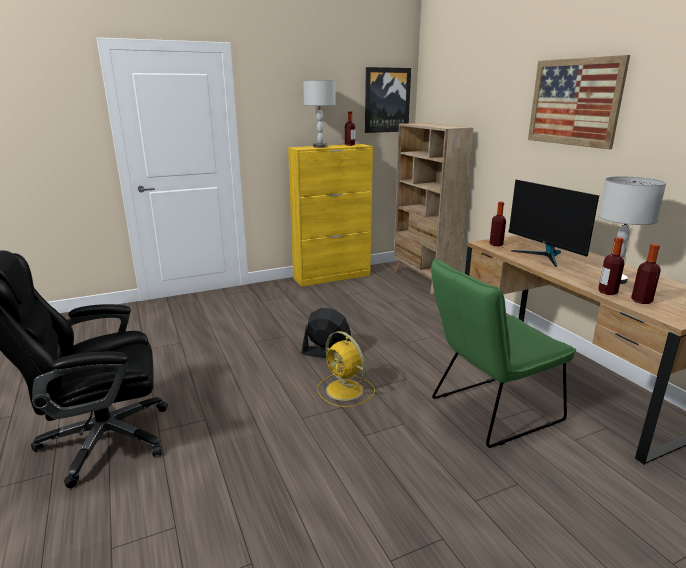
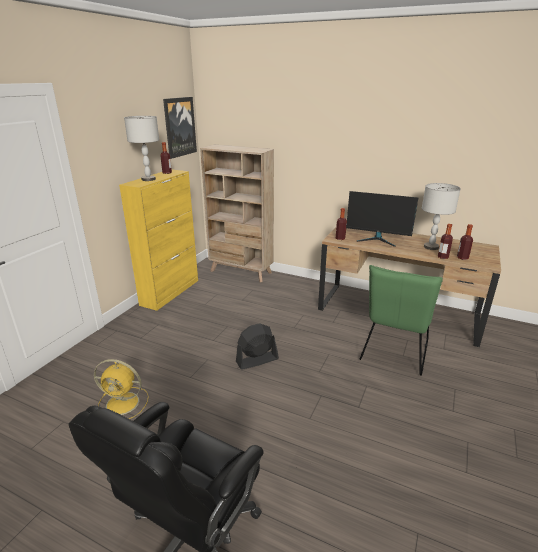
camera: 40 degrees left, 5 degrees up
(346, 391) = (307, 382): yellow fan -> yellow fan (124, 403)
(574, 102) = (365, 131): picture -> none

